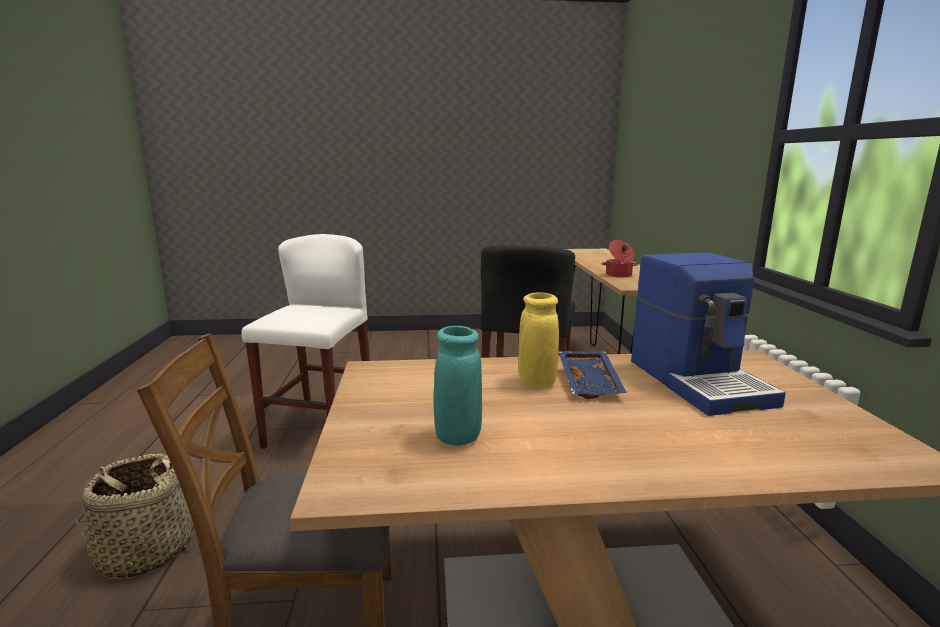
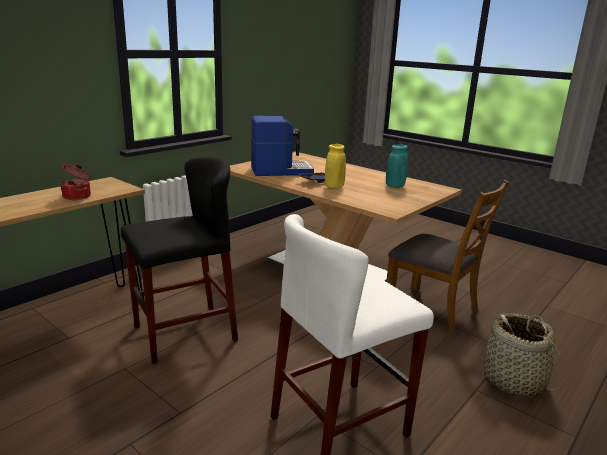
camera: 135 degrees left, 5 degrees up
(699, 381) = (281, 171): coffee machine -> coffee machine turned 45 degrees clockwise

